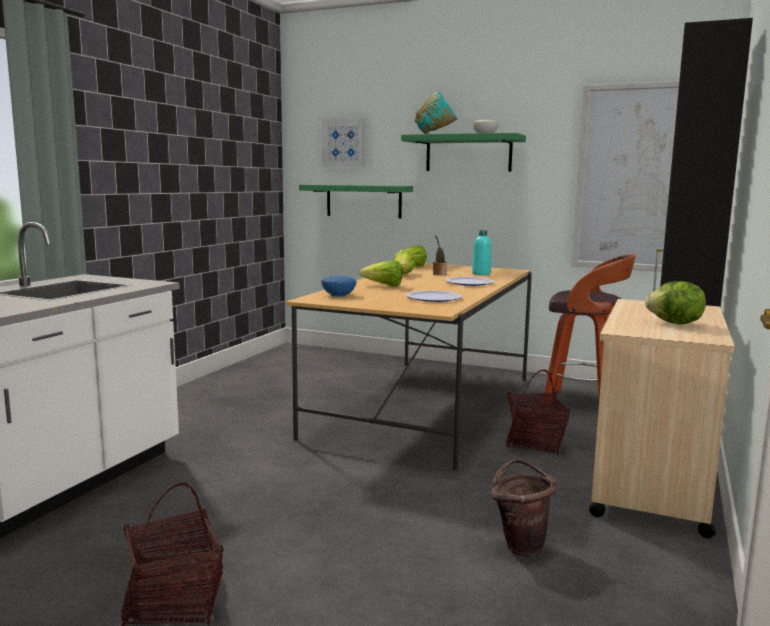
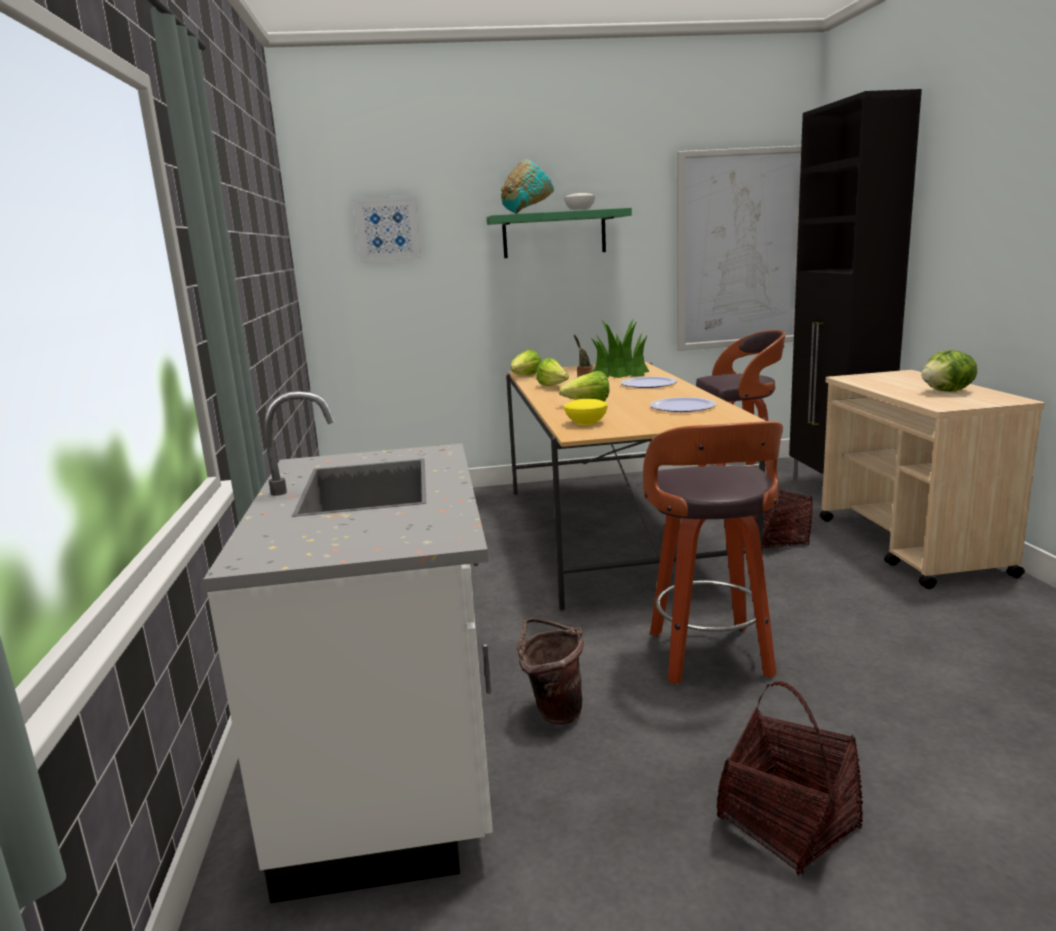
camera: 30 degrees left, 5 degrees up
(327, 498) = (711, 657): none -> stool
(338, 295) = (585, 423): blue bowl -> yellow bowl
(363, 201) = (423, 302): green shelf -> none
(481, 274) = (620, 372): turquoise bottle -> potted plant
(520, 544) = (927, 634): brown bucket -> brown bucket (553, 711)

